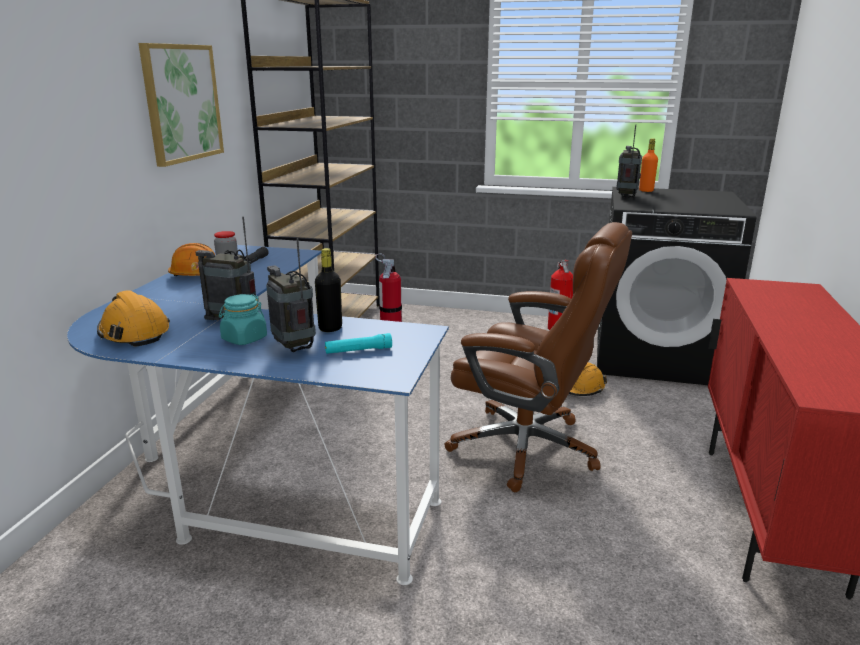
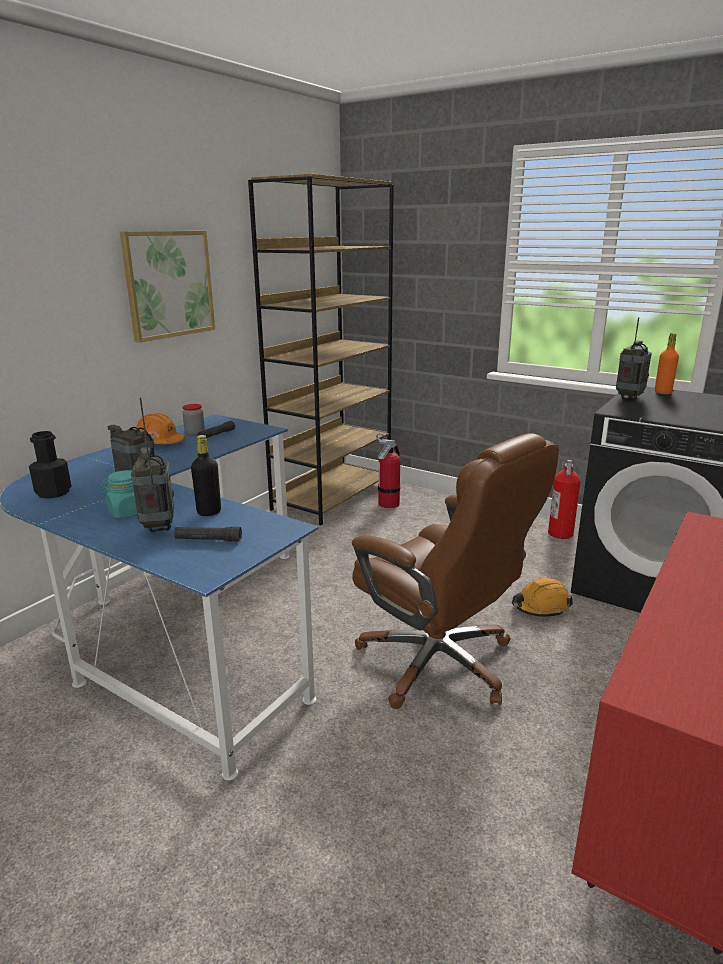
camera: 20 degrees right, 0 degrees up
(134, 332) = (53, 492): orange hard hat -> black bottle
(358, 350) = (208, 540): turquoise flashlight -> black flashlight

